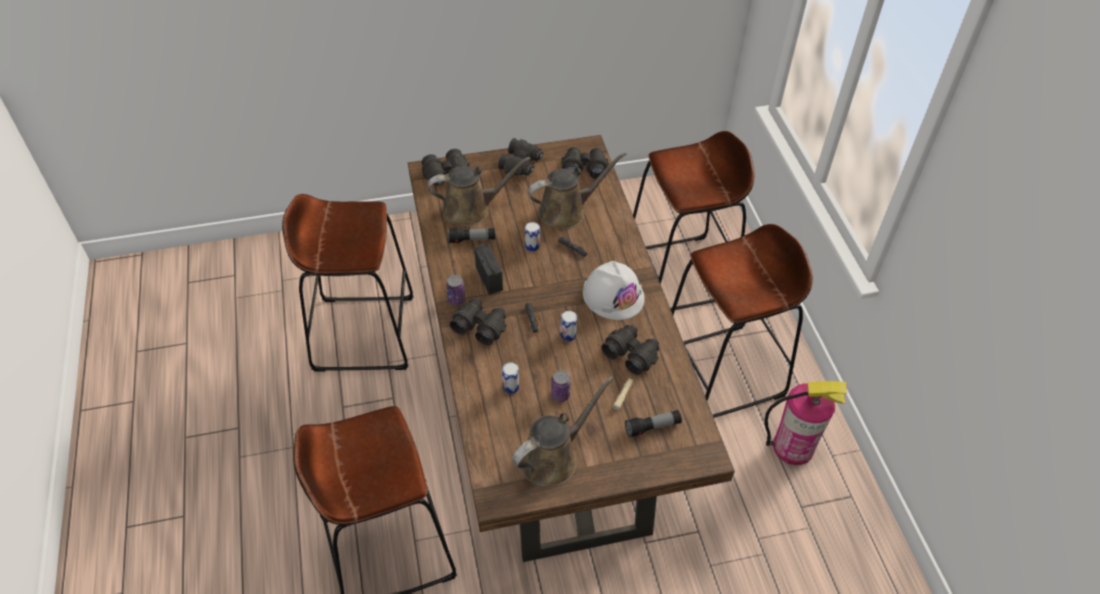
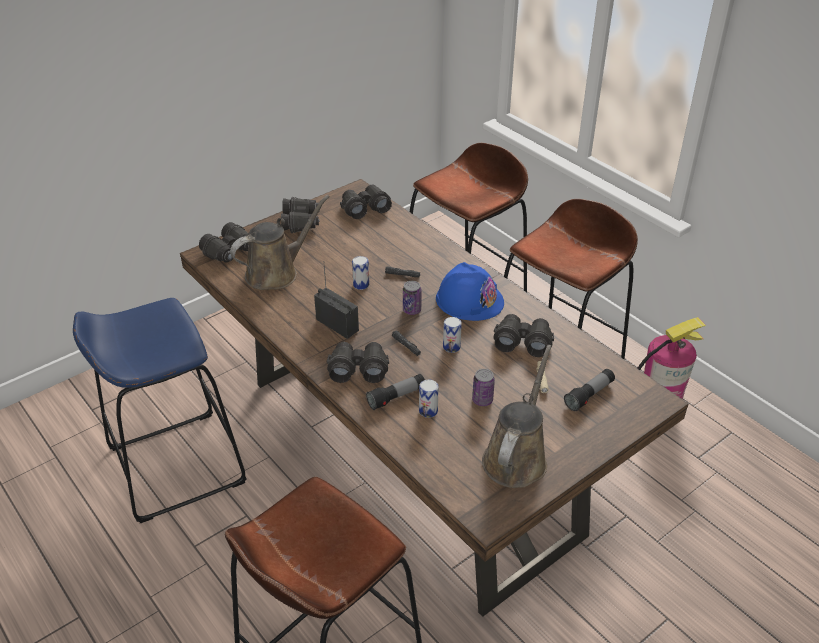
camera: 25 degrees left, 10 degrees down
(363, 333) = (176, 465): brown stool -> blue stool
(456, 299) = (316, 354): can -> can (412, 310)
(472, 240) = (295, 298): flashlight -> flashlight (396, 397)
(566, 211) = (373, 247): brown watering can -> none
(613, 295) = (469, 300): white hard hat -> blue hard hat

